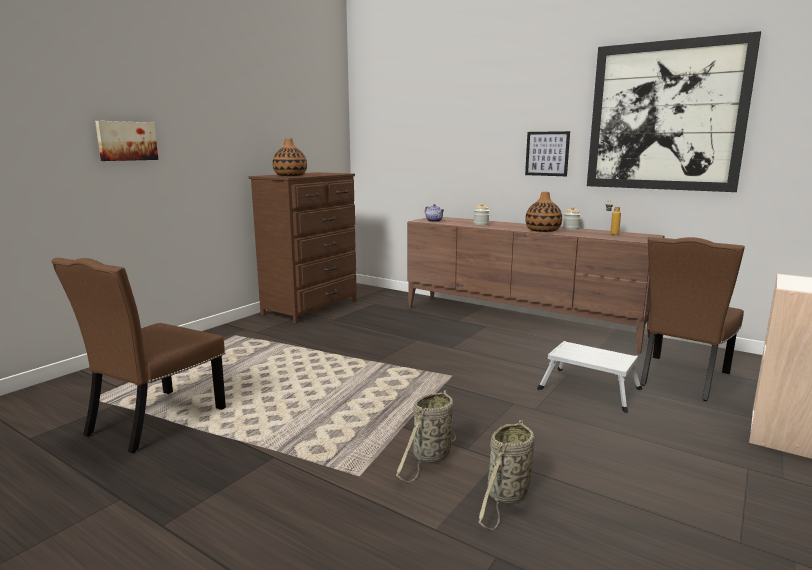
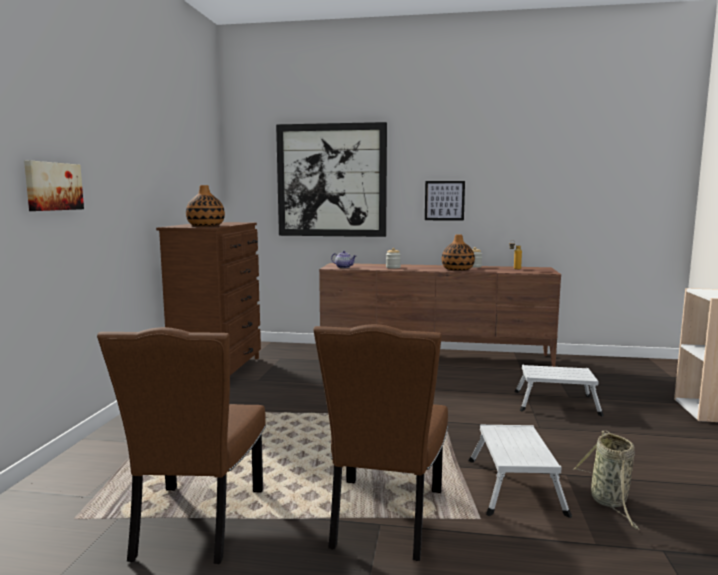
camera: 25 degrees left, 5 degrees down
(430, 457) = (515, 486): basket -> white step ladder
(665, 117) = (545, 170): picture -> picture (331, 180)
(682, 377) = (603, 382): brown chair -> brown chair (385, 514)

